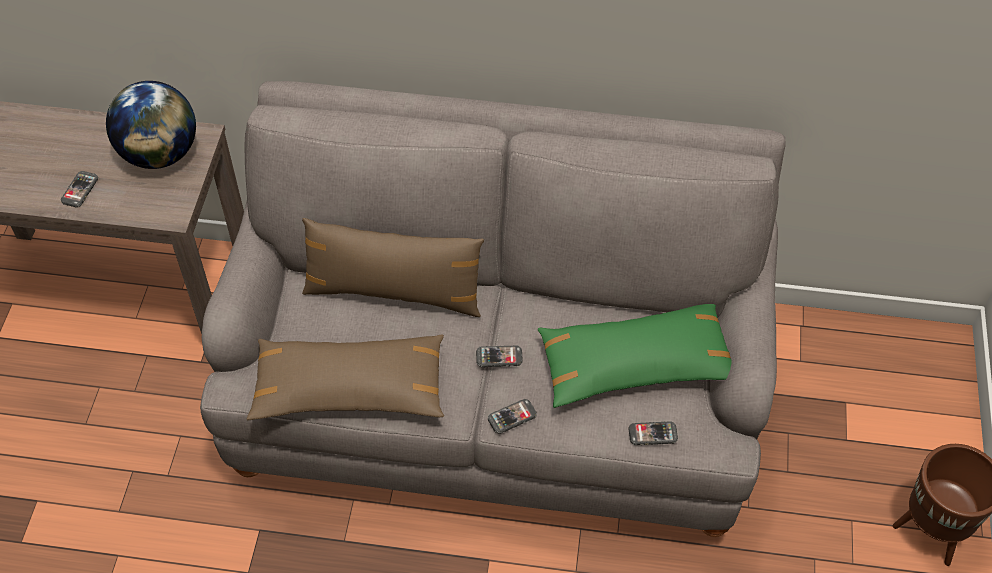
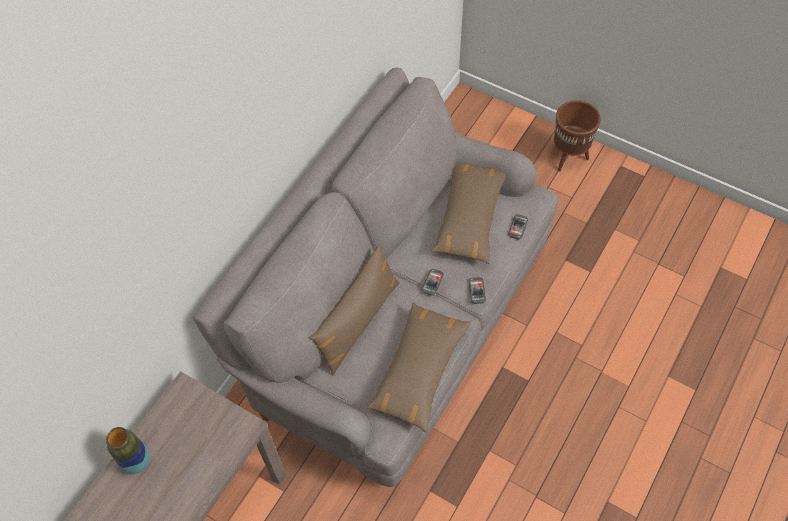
camera: 65 degrees left, 5 degrees up
(80, 190) = (188, 485): phone -> none
(94, 133) = (137, 461): none -> vase
(160, 154) = (185, 420): globe -> none
(635, 364) = (469, 217): green pillow -> brown pillow

